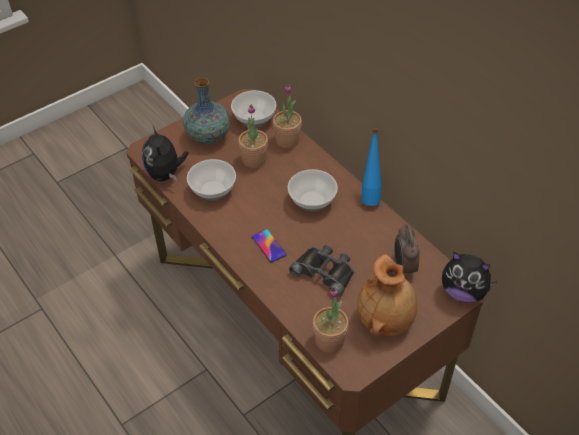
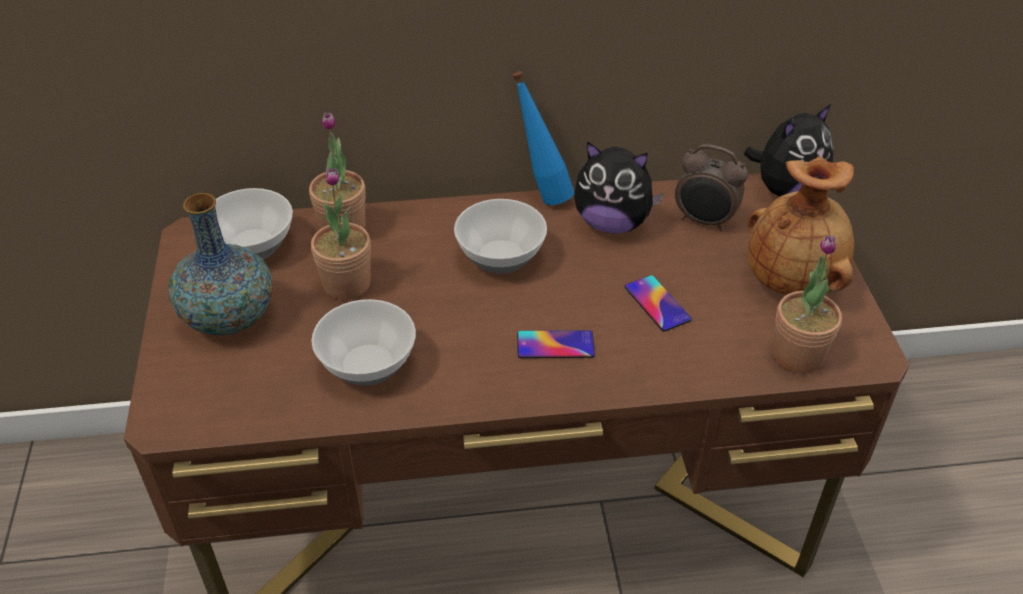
camera: 60 degrees left, 5 degrees down
(165, 174) = (262, 415): plush toy -> plush toy (612, 223)
(325, 271) = (657, 303): black binoculars -> phone

